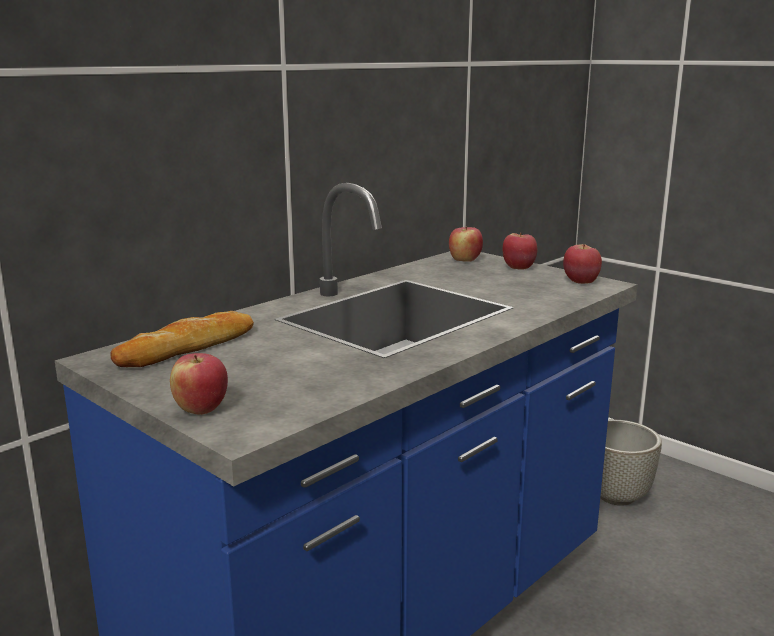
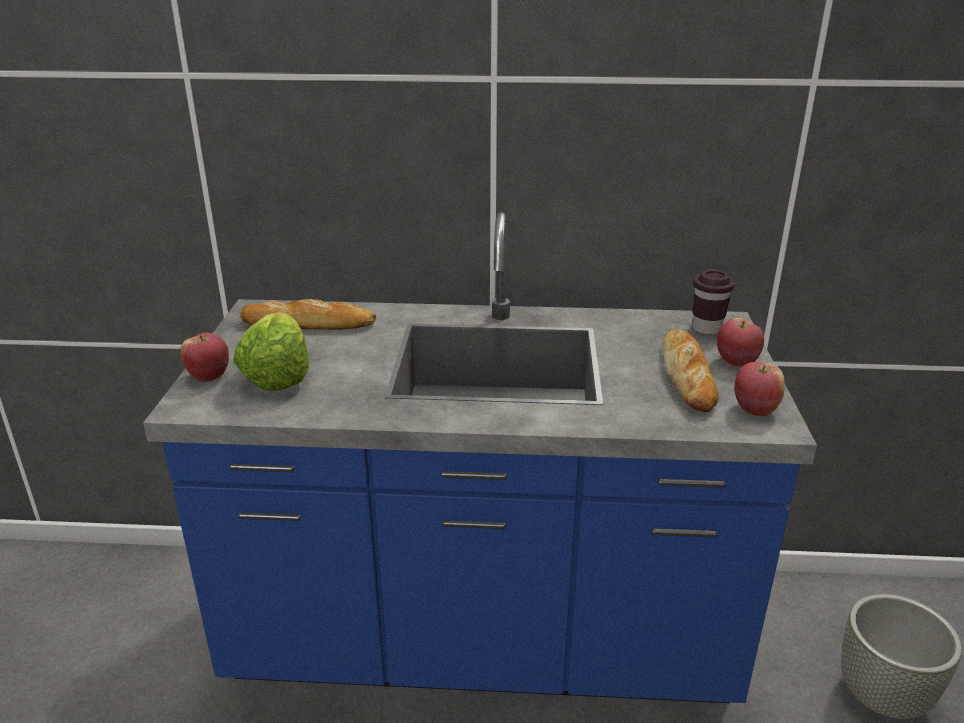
camera: 50 degrees right, 10 degrees up
(260, 382) = (277, 374): none -> lettuce
(465, 260) = (706, 329): apple -> brown cup
(514, 281) = (687, 375): none -> bread

